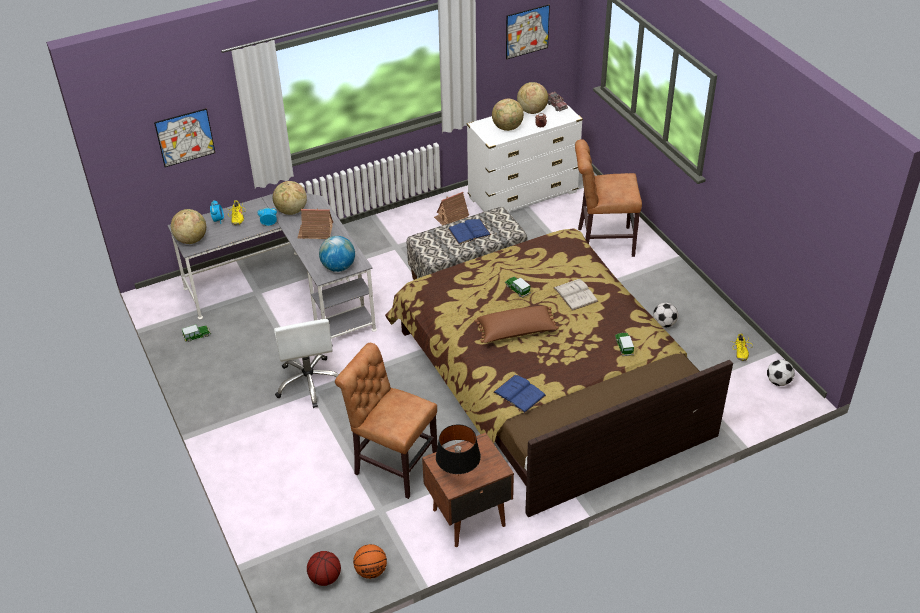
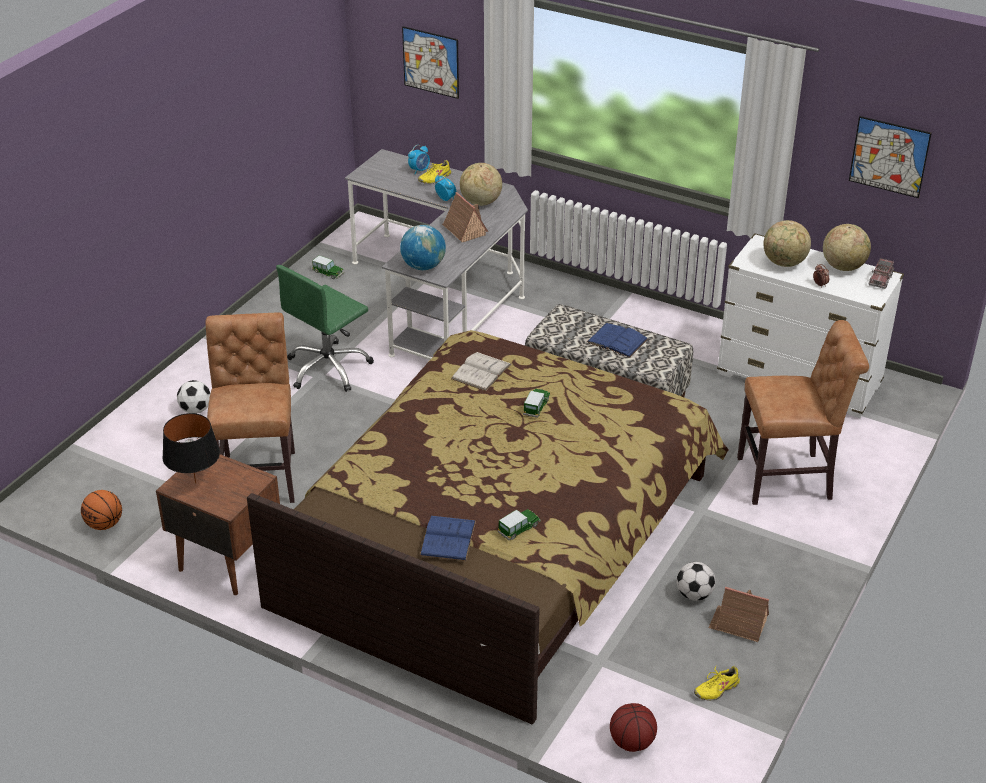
camera: 55 degrees right, 5 degrees down
(191, 239) = (374, 170): globe -> none
(310, 382) = (328, 368): white office chair -> green office chair
(325, 577) = (75, 498): basketball -> basketball (632, 742)
(451, 217) = (692, 344): toy house -> toy house (738, 624)
(516, 332) = (461, 435): brown pillow -> none
(519, 393) = (360, 477): blue book -> blue book (448, 538)
(575, 294) = (574, 453): white book -> white book (481, 371)
(602, 242) = (790, 479): brown chair -> brown chair turned 120 degrees clockwise
(778, 381) = (694, 750): football -> football (195, 410)

